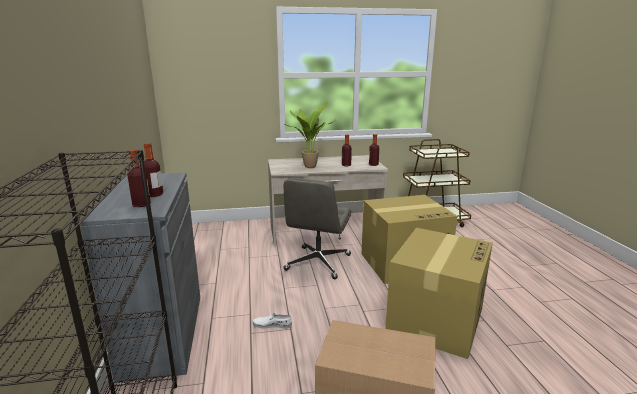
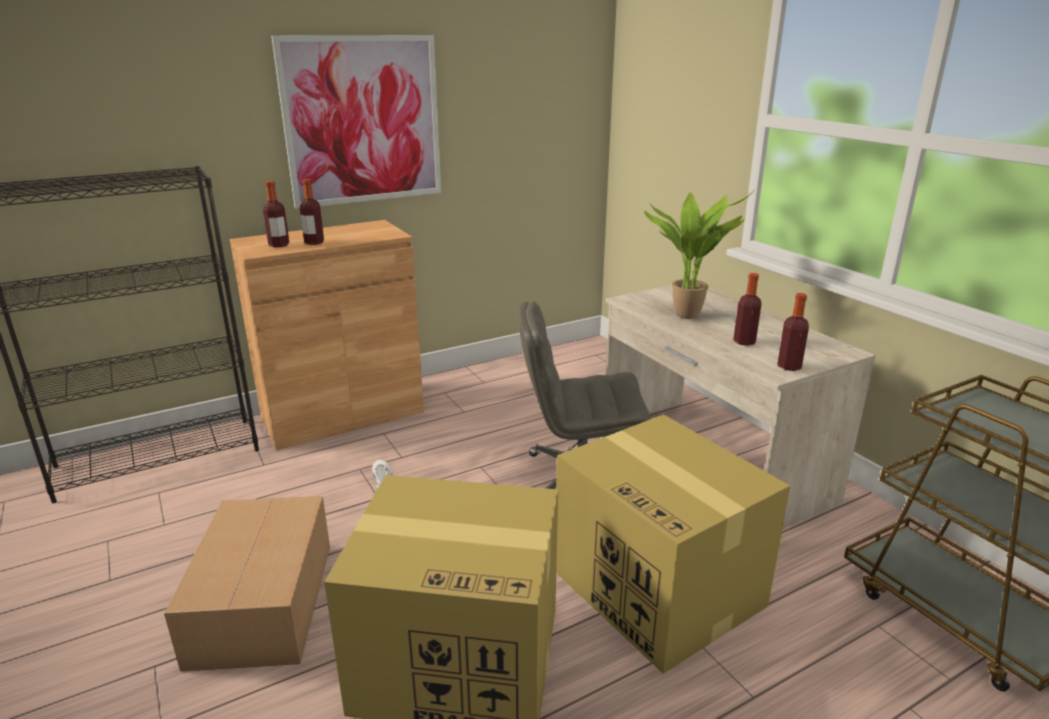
camera: 70 degrees right, 5 degrees up
(102, 98) = (363, 121): none -> picture
(163, 334) = (342, 414): grey cabinet -> brown cabinet

